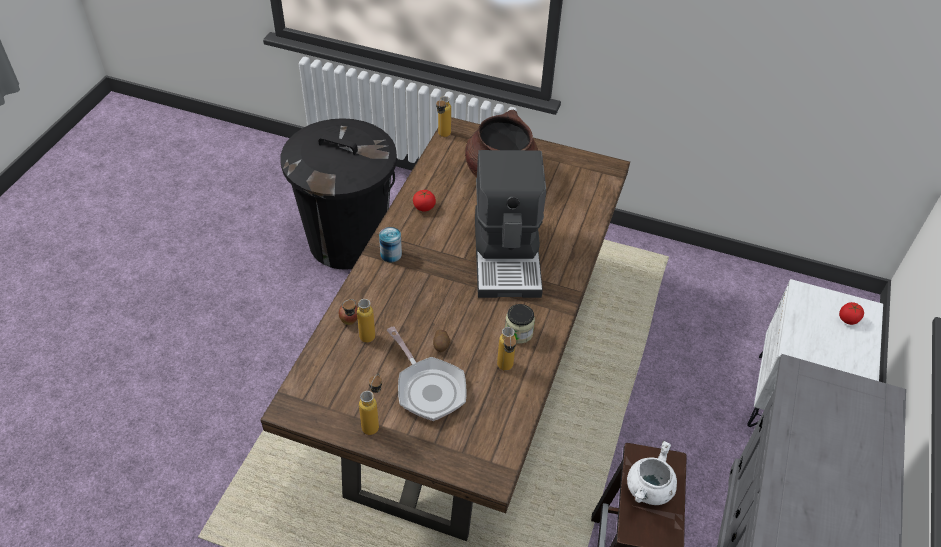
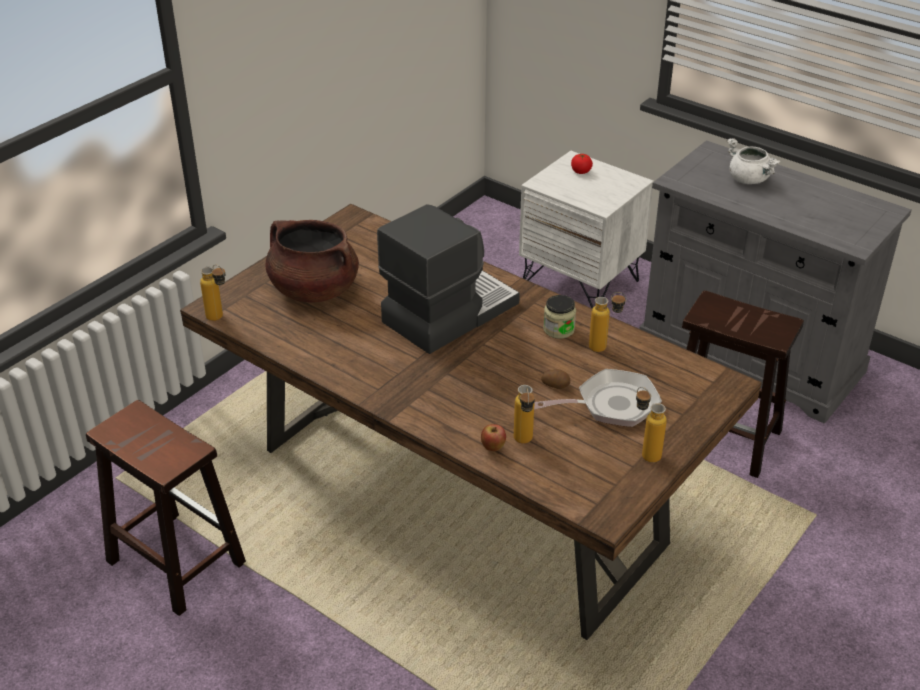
camera: 70 degrees left, 10 degrees down
(347, 240) = (174, 561): black trash can -> brown stool
(391, 254) = (401, 397): can -> none
(424, 207) = (336, 357): tomato -> none
(508, 256) = (448, 313): coffee machine -> coffee machine turned 60 degrees counterclockwise
(649, 489) = (736, 320): white cooking pot -> white cooking pot (749, 179)

